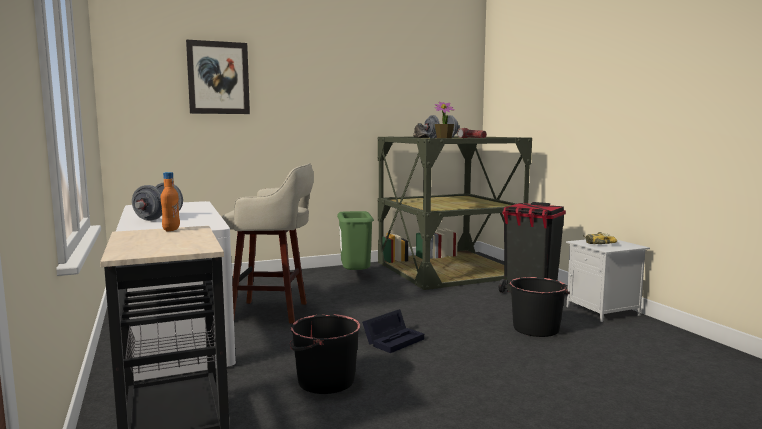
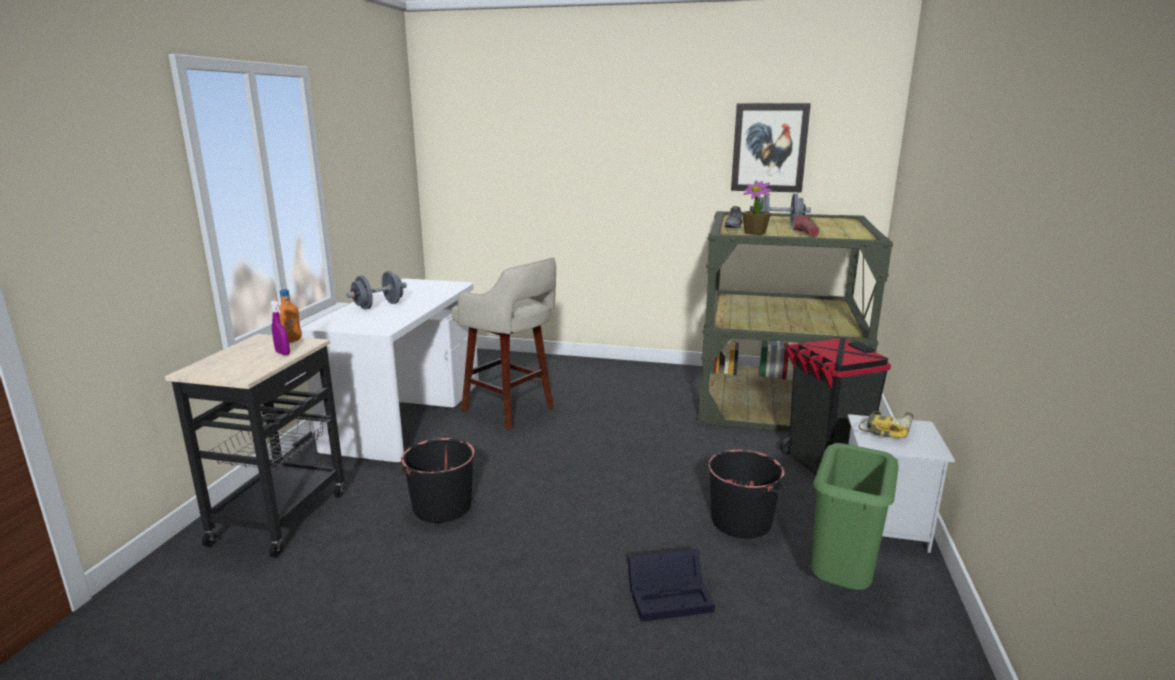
camera: 35 degrees right, 10 degrees up
(190, 235) = (282, 353): none -> purple spray bottle
(218, 78) = (528, 138): picture -> picture (769, 148)
(354, 277) = (651, 383): green trash can -> green trash can (839, 582)
(394, 340) = (566, 481): black storage box -> black storage box (671, 596)

